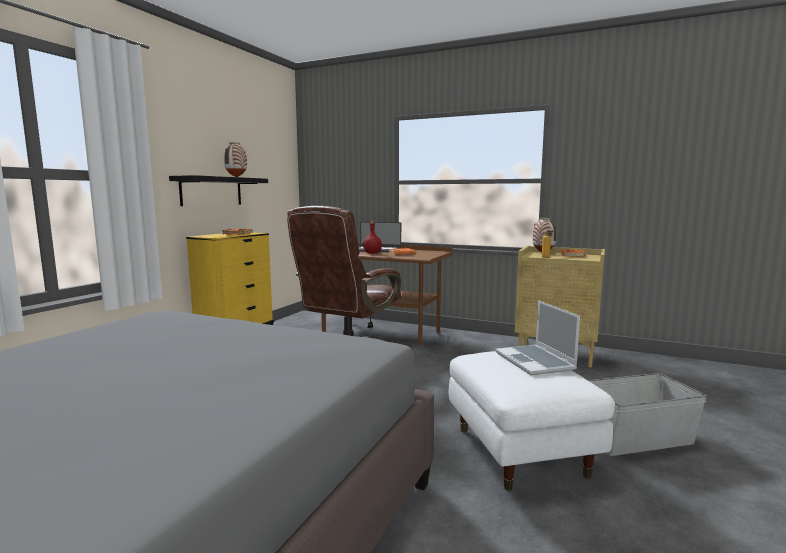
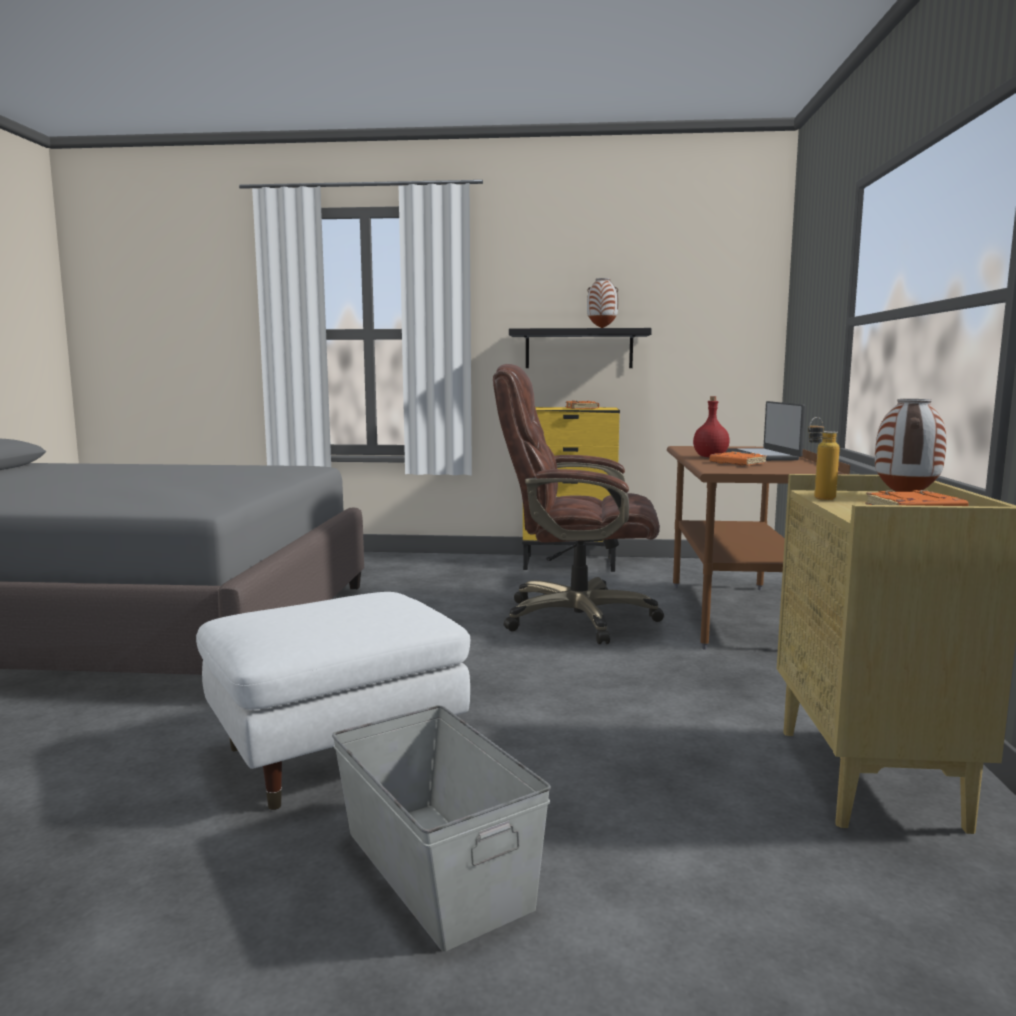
camera: 70 degrees right, 0 degrees up
(535, 361) = (357, 617): laptop -> none

